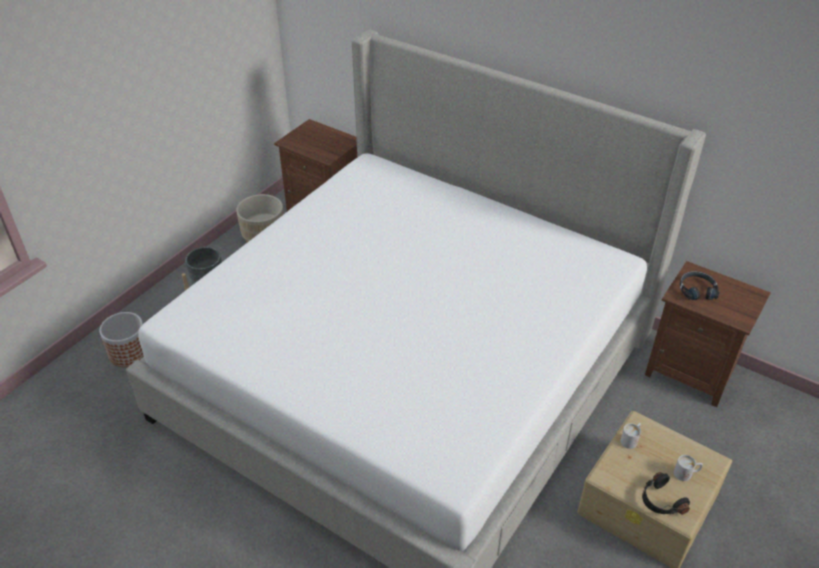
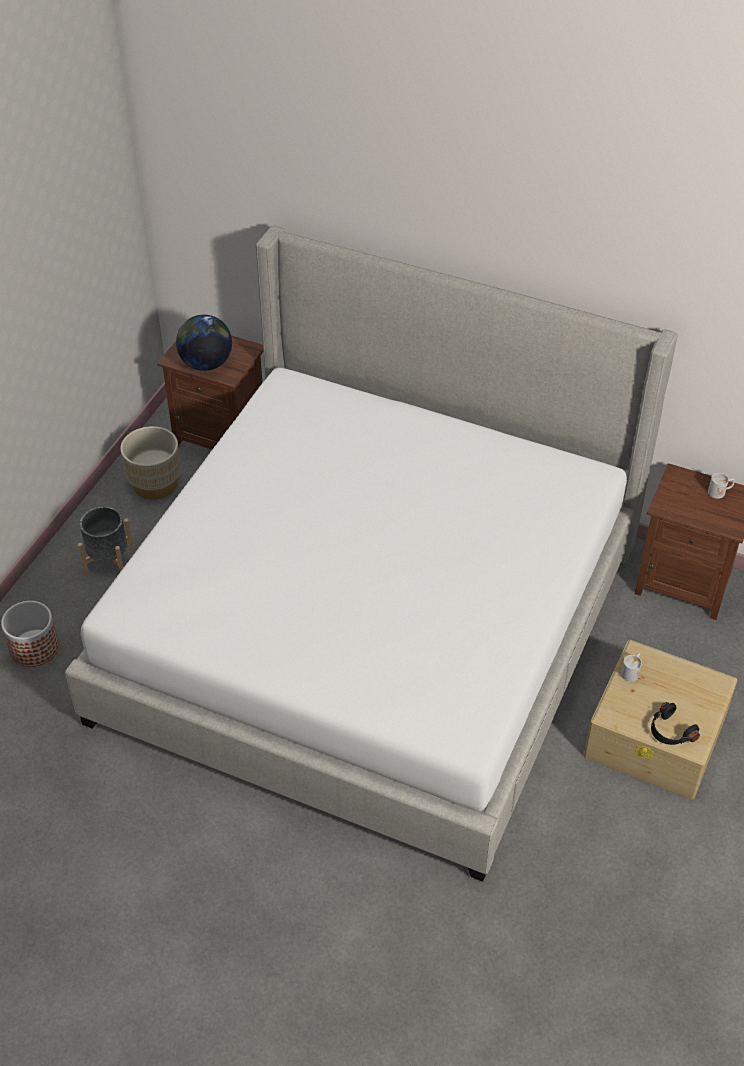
camera: 10 degrees left, 5 degrees up
(312, 147) = (206, 363): none -> globe
(686, 473) = (692, 699): white mug -> white mug (720, 492)
(696, 290) = (683, 497): black headphones -> none

